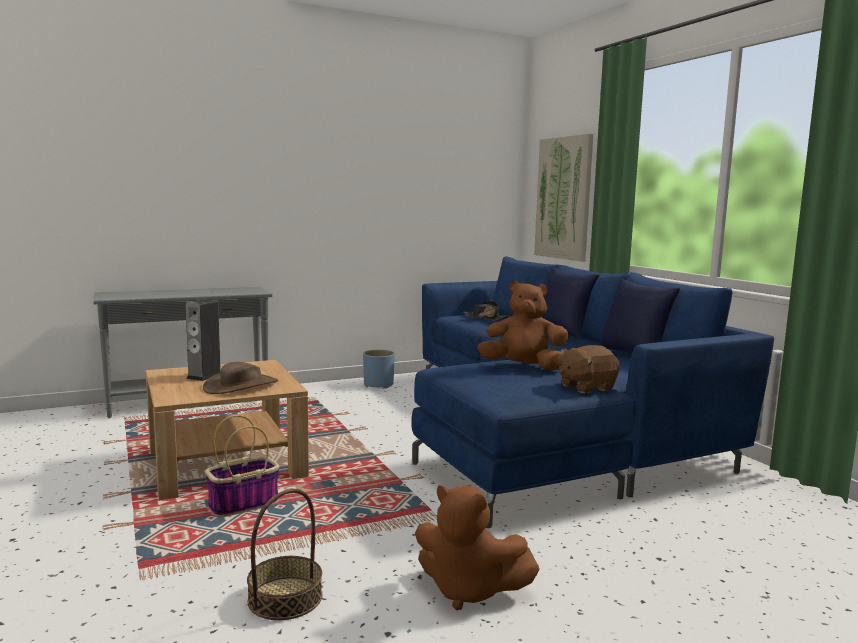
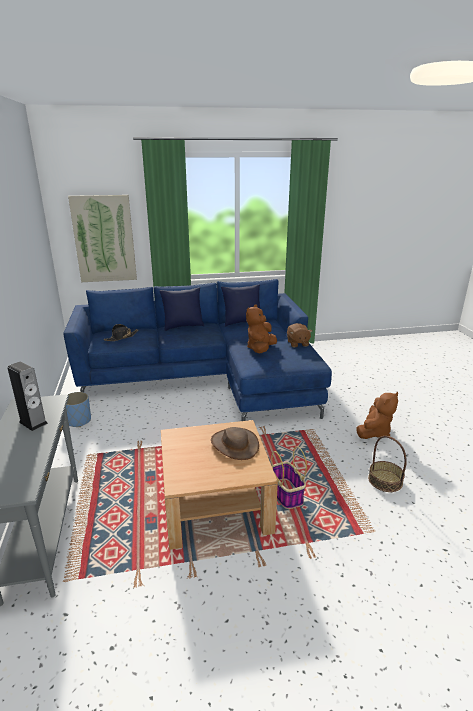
camera: 75 degrees left, 15 degrees up
(204, 376) = (200, 461): speaker -> speaker (33, 422)

